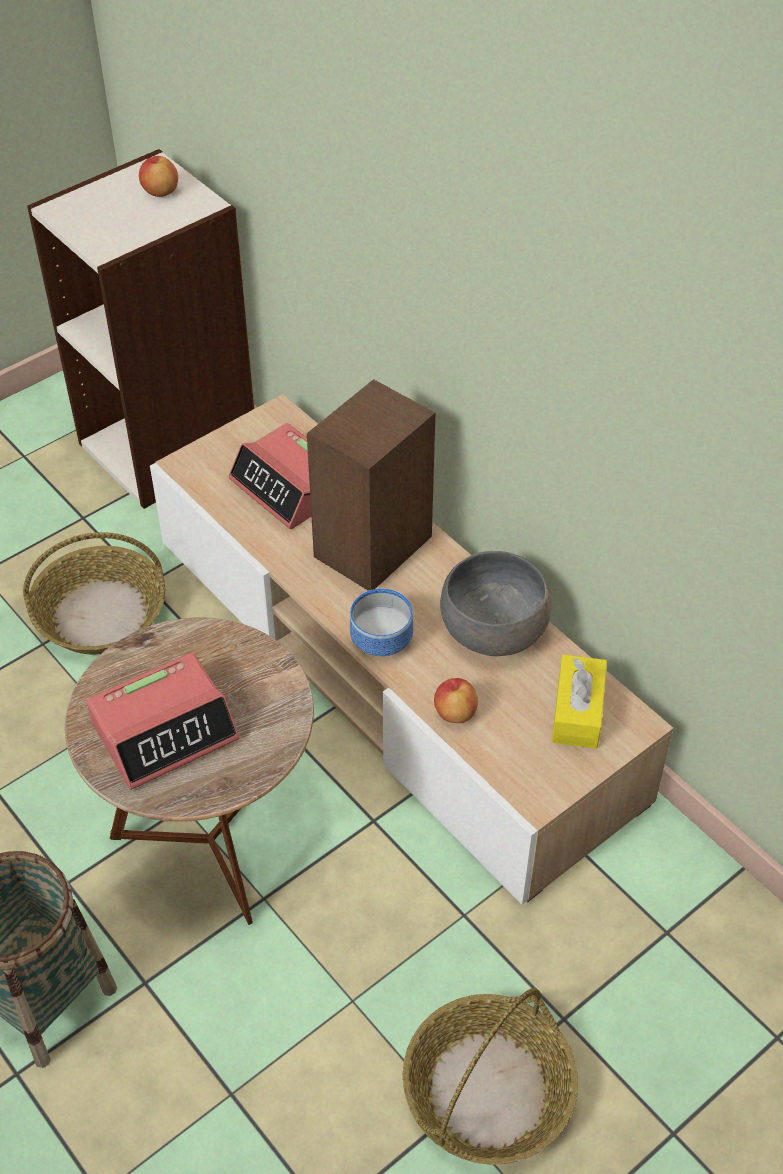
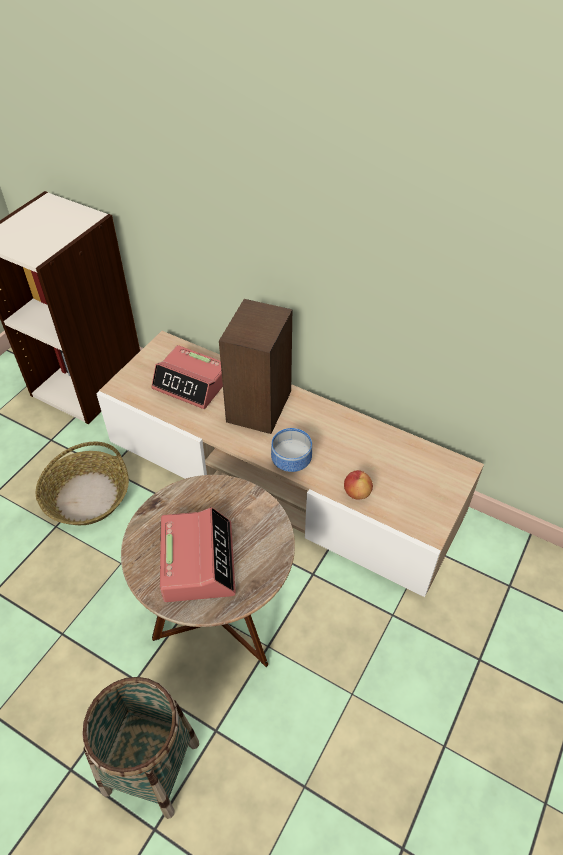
camera: 20 degrees left, 0 degrees up
(160, 192) = (58, 215): apple -> none
(165, 730) = (198, 561): alarm clock -> alarm clock turned 45 degrees counterclockwise
(488, 1091) = (459, 722): basket -> none
(494, 631) = (354, 436): grey bowl -> none
(577, 712) = (426, 470): yellow tissue box -> none

